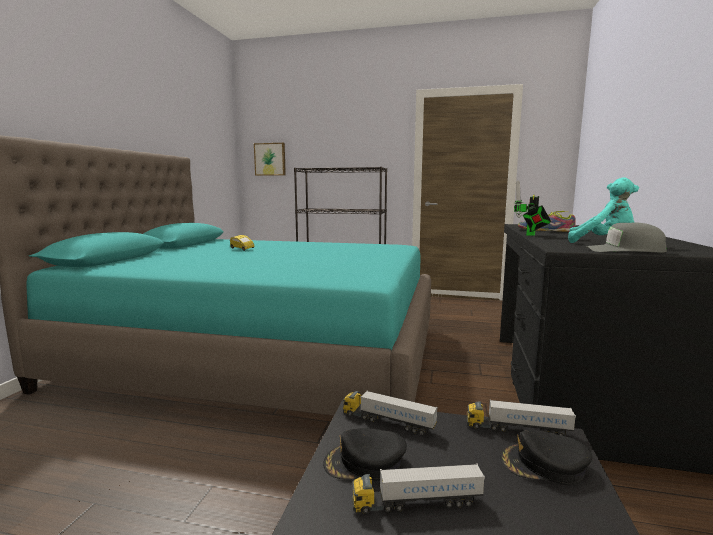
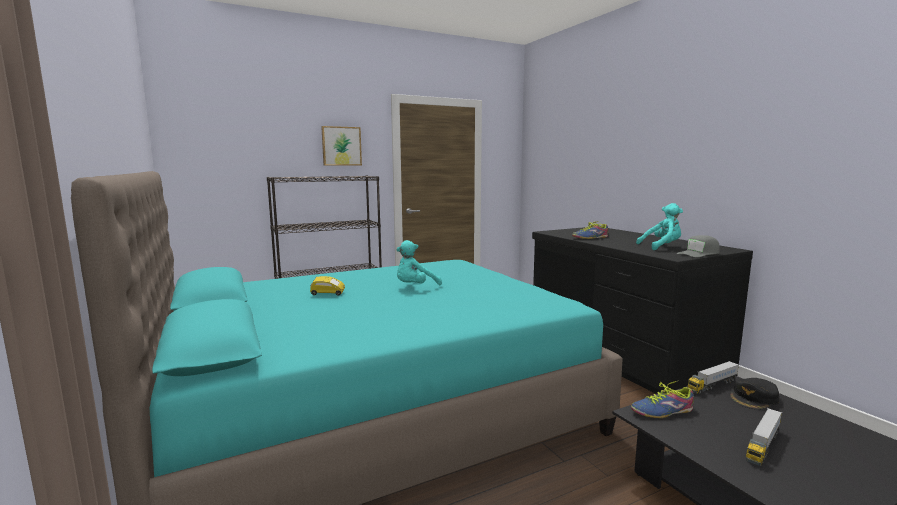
camera: 40 degrees left, 0 degrees up
(270, 159) = (210, 163): picture -> picture (341, 146)
(303, 254) = (415, 287): none -> turquoise plush toy
(365, 462) = (706, 440): black cap -> none
(387, 422) = (662, 411): toy truck -> shoe
(530, 235) = (603, 244): toy robot -> none

